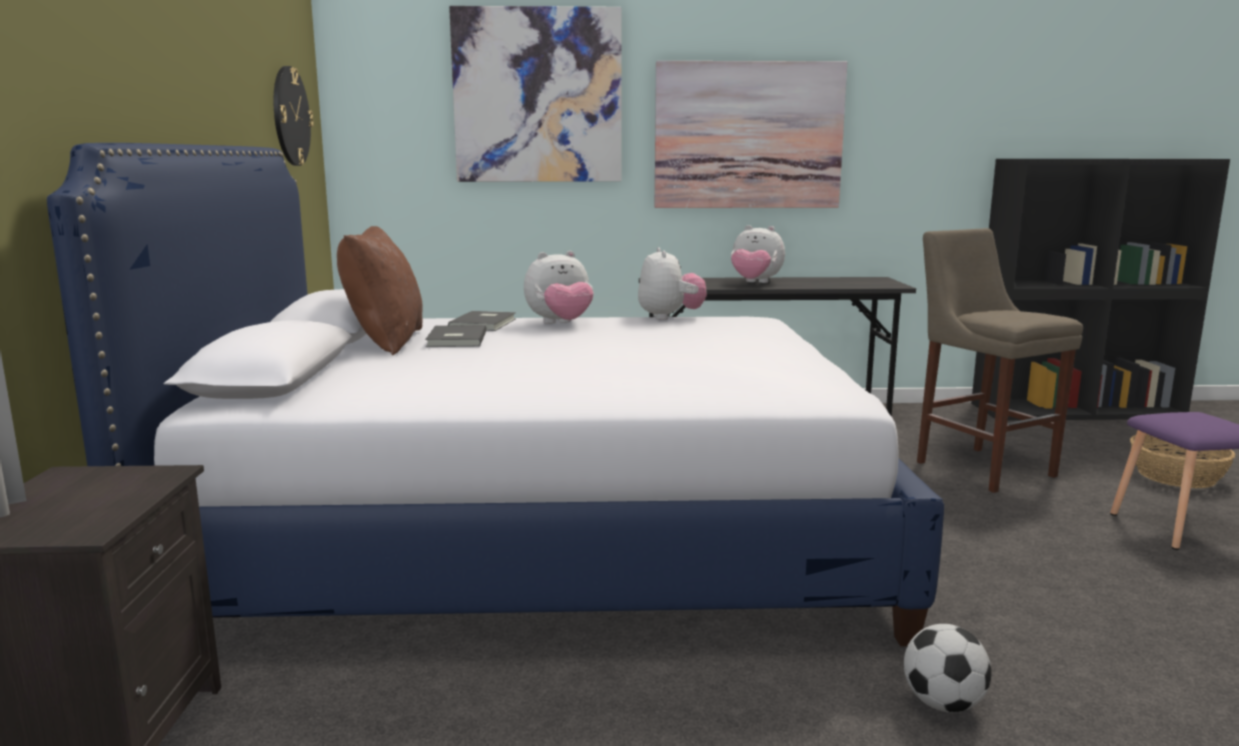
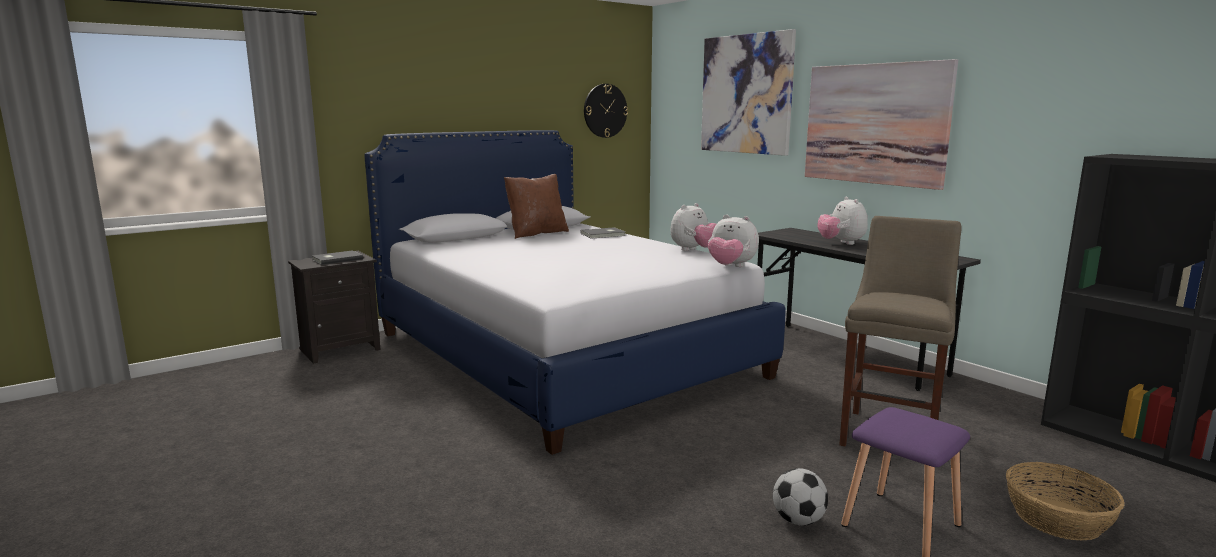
camera: 55 degrees right, 0 degrees up
(455, 339) = (560, 238): grey book -> grey book (336, 259)
(560, 324) = (629, 241): plush toy -> plush toy (731, 267)
(942, 704) = (496, 469): football -> football (798, 520)

